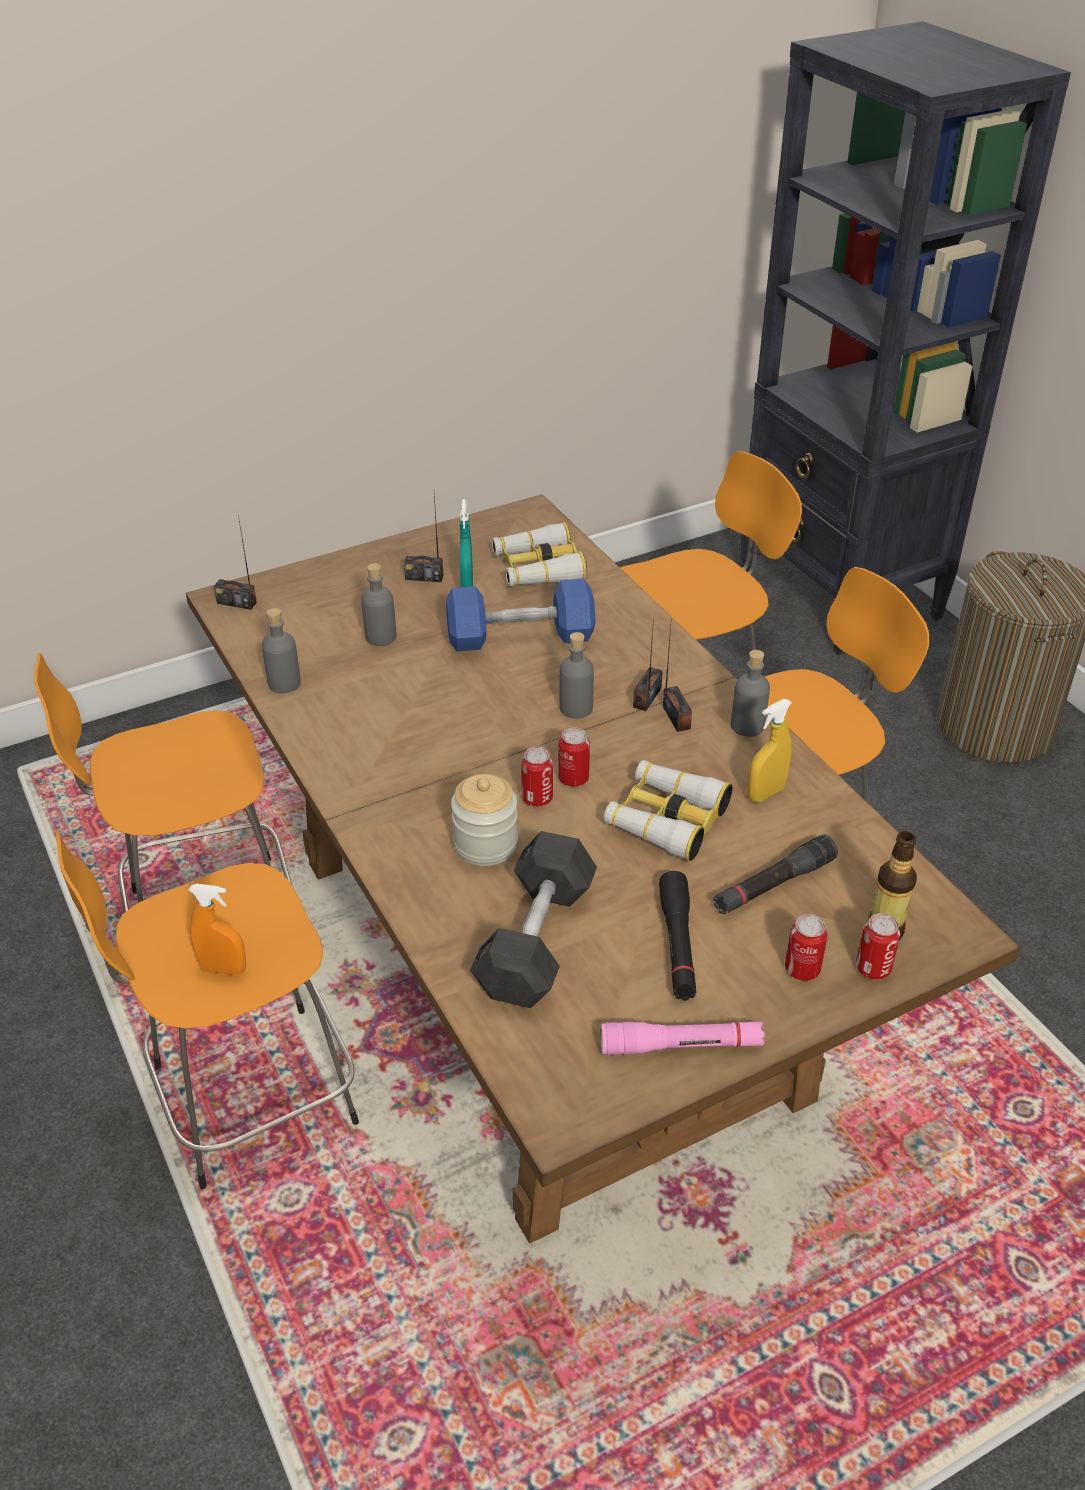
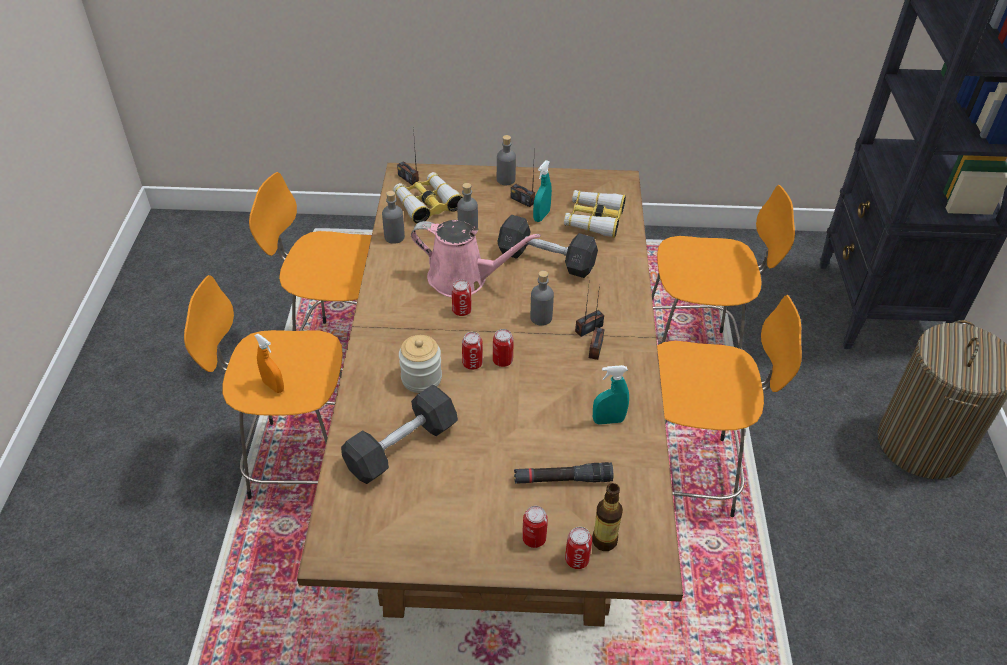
camera: 30 degrees right, 5 degrees up
(431, 700) = (463, 279): none -> pink watering can
(464, 740) = (461, 310): none -> can
(520, 637) = (546, 259): blue dumbbell -> grey dumbbell
(666, 819) = (534, 409): binoculars -> binoculars (427, 203)
(677, 944) = (476, 487): black flashlight -> none
(681, 1046) = (427, 547): pink flashlight -> none
(747, 726) = (635, 372): grey bottle -> grey bottle (506, 180)
(765, 793) = (608, 420): yellow spray bottle -> turquoise spray bottle

